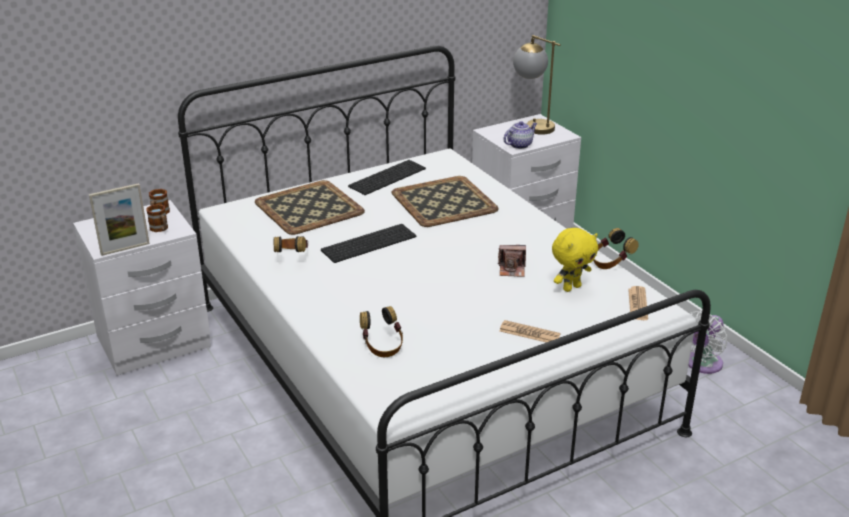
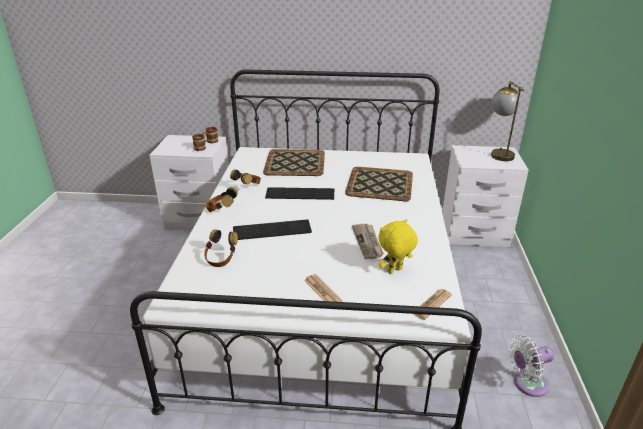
camera: 35 degrees right, 0 degrees up
(125, 249) = (169, 154): picture frame -> none
(387, 177) = (364, 159): keyboard -> keyboard (272, 229)
(512, 269) = (368, 242): camera -> newspaper
(520, 145) = (473, 162): teapot -> none
(571, 287) = (394, 271): yellow plush toy -> yellow plush toy turned 150 degrees clockwise
(610, 263) = (448, 265): headphones -> headphones (221, 210)

